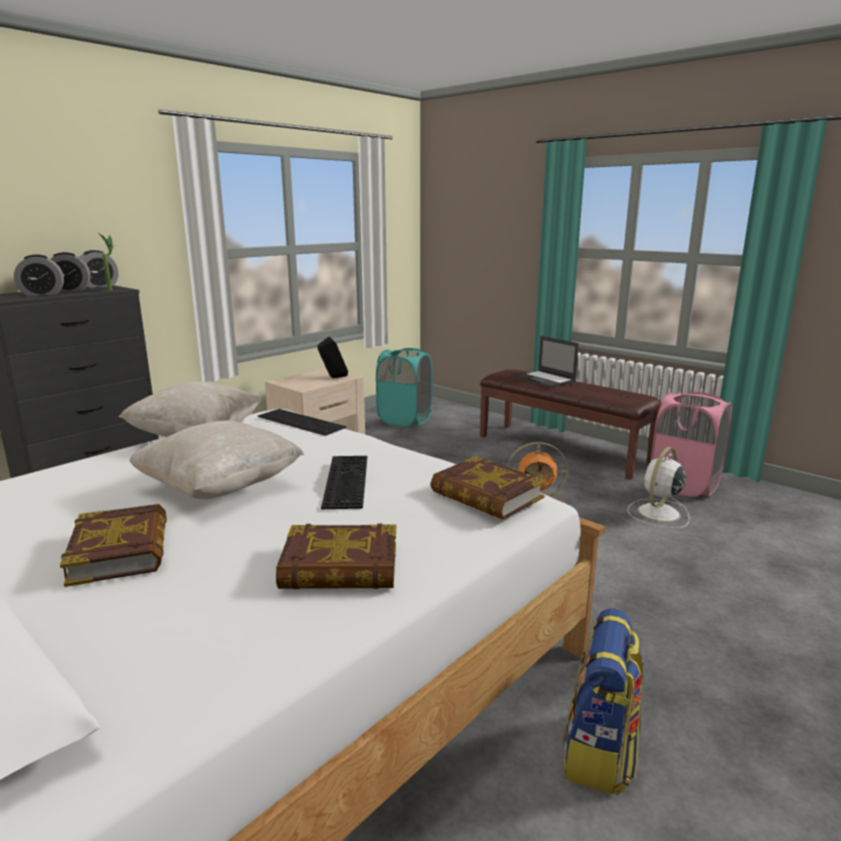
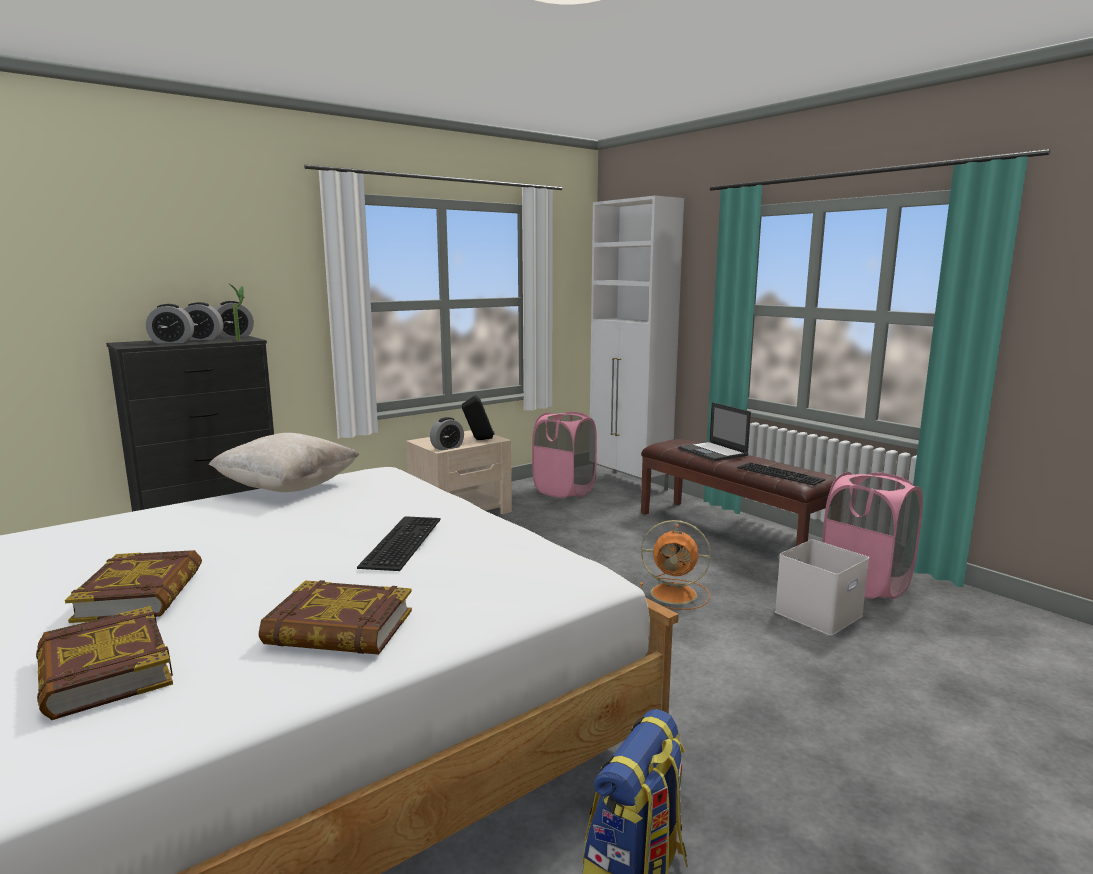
camera: 10 degrees right, 5 degrees down
(220, 488) = (275, 541): beige pillow -> none
(303, 421) = (401, 480): keyboard -> keyboard (781, 473)
(308, 386) = (447, 447): none -> alarm clock
(405, 419) = (564, 490): turquoise laundry basket -> pink laundry basket
(459, 411) = (629, 484): none -> white cabinet
(486, 495) = (540, 567): book -> book (104, 671)
(658, 513) = (819, 615): white fan -> white storage box

